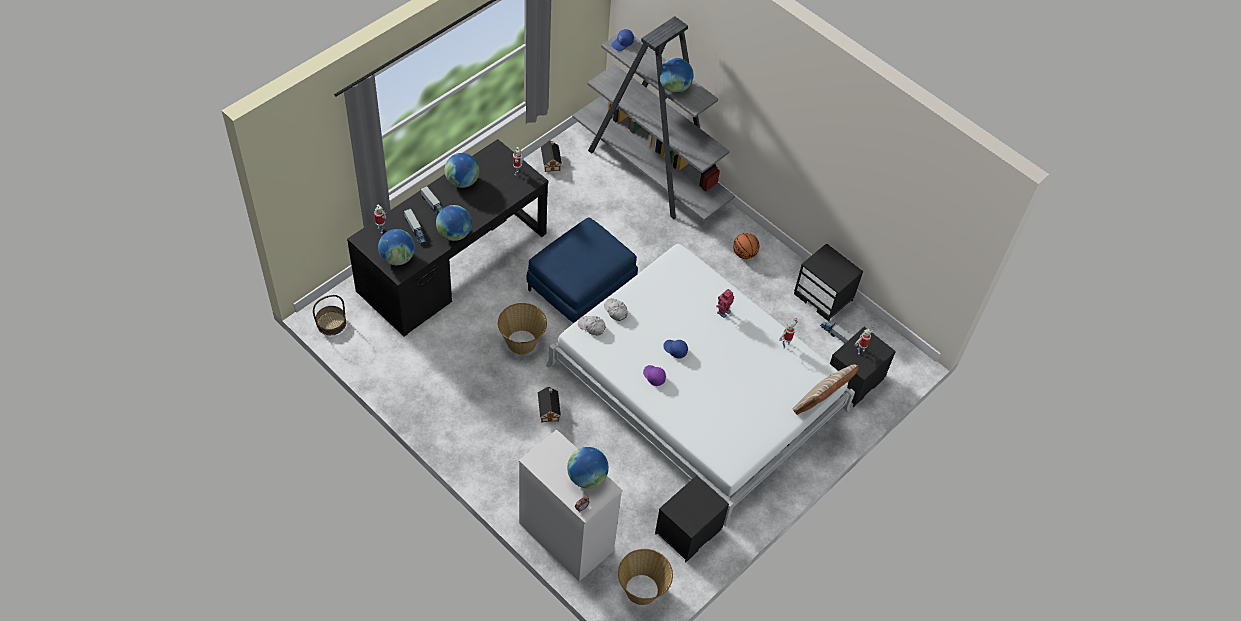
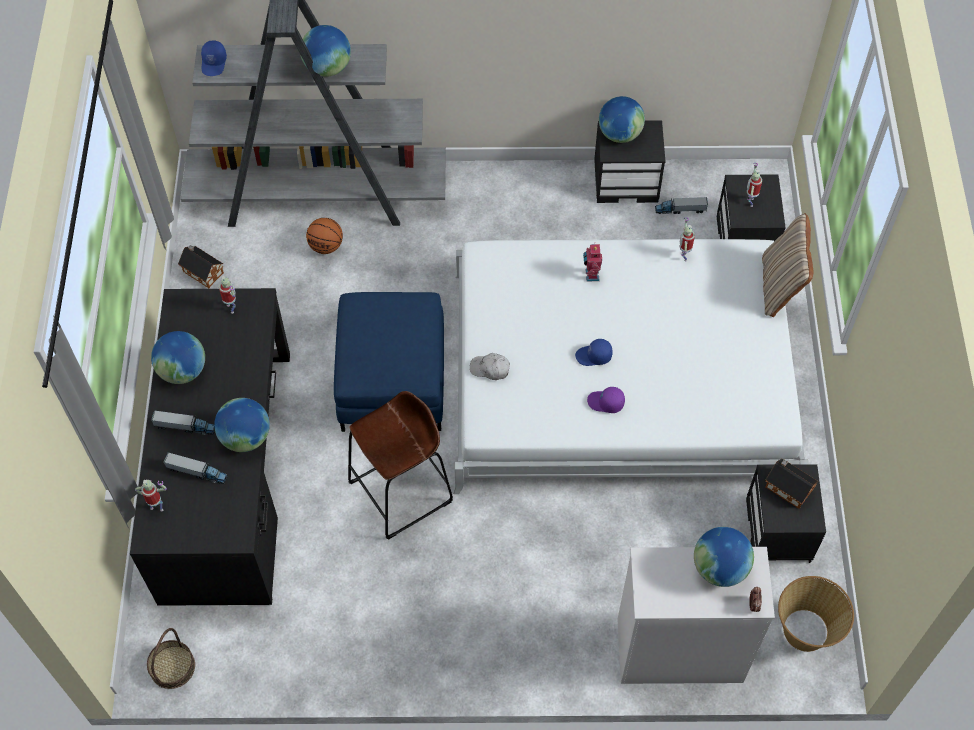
camera: 40 degrees left, 5 degrees up
(397, 258) = (215, 522): globe -> globe (619, 134)
(522, 342) = (401, 492): basket -> brown stool
(549, 409) = (510, 536): toy house -> toy house (787, 487)
(591, 327) = (487, 408): white cap -> none
(744, 254) = (507, 202): basketball -> basketball (326, 246)

